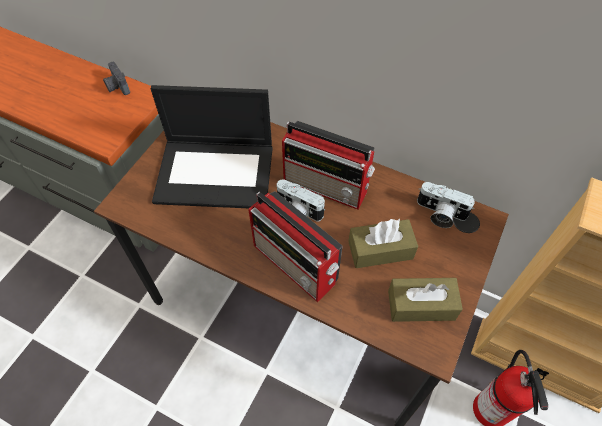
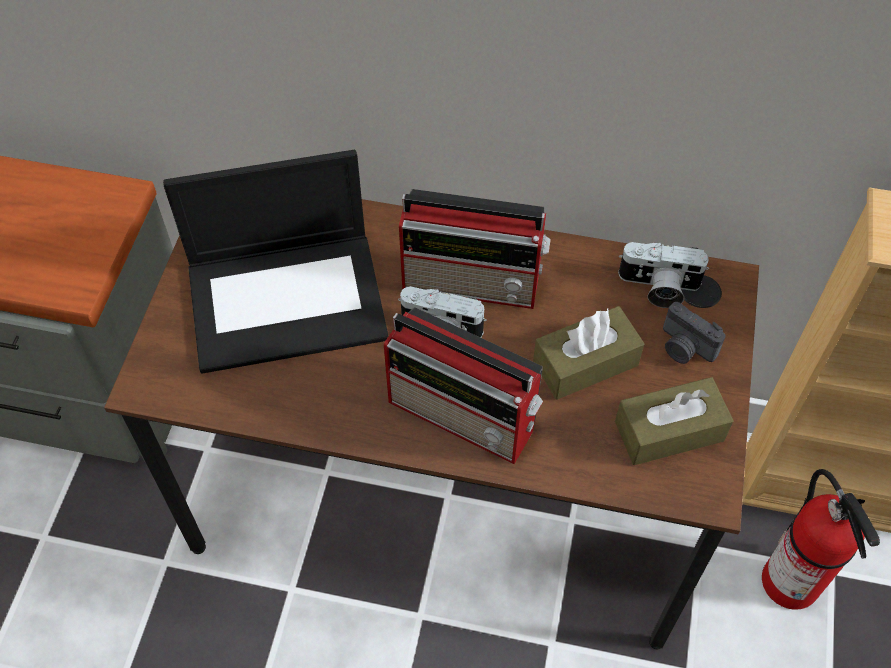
camera: 15 degrees left, 0 degrees up
(117, 87) = (59, 189): camera -> camera (684, 348)

